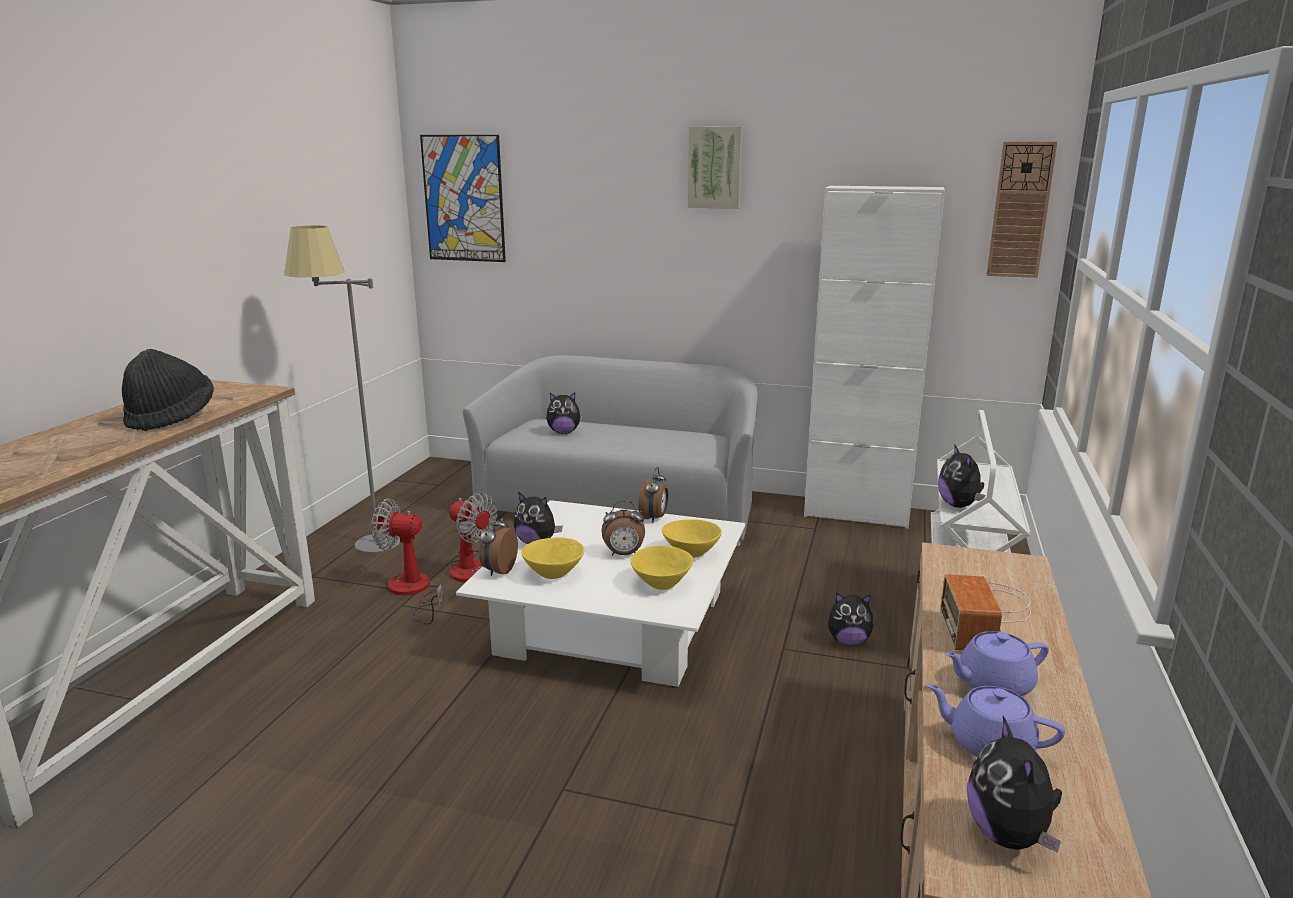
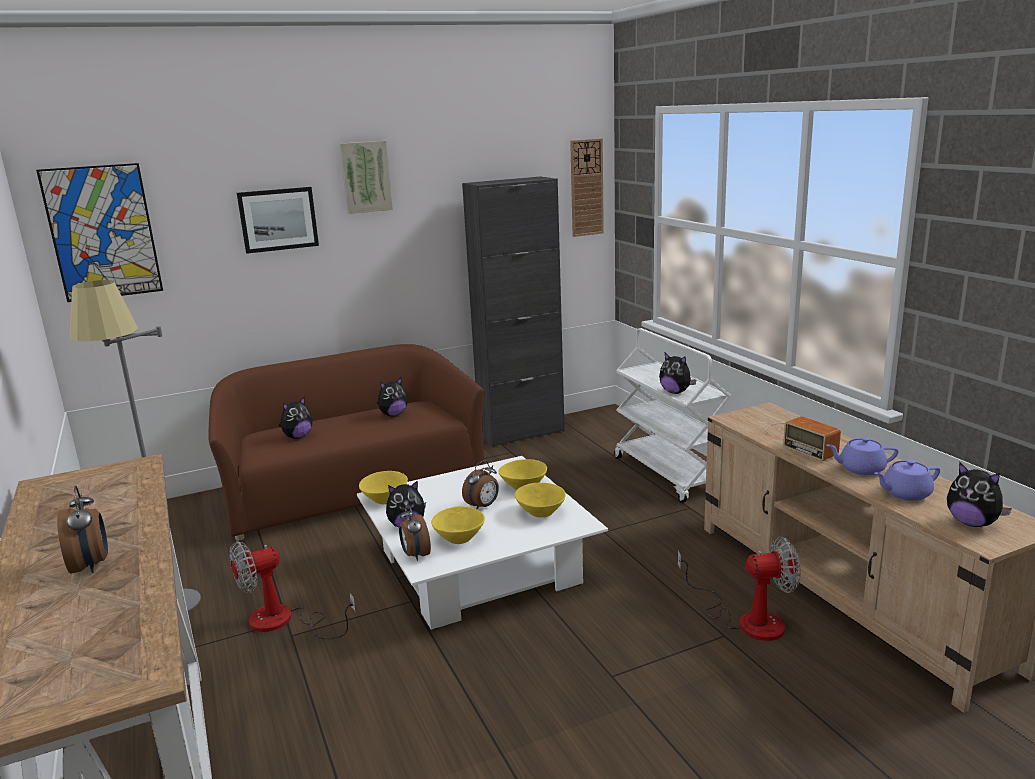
camera: 40 degrees left, 0 degrees up
(171, 418) = (115, 517): black hat -> none
(473, 565) = (302, 580): fan -> fan (747, 619)
(559, 514) = (384, 500): none -> yellow bowl
(617, 205) = (278, 219): none -> picture
(622, 506) = (353, 488): grey sofa -> brown sofa
(654, 518) = (459, 475): alarm clock -> alarm clock (91, 565)
(848, 641) = (630, 511): plush toy -> plush toy (393, 415)
(856, 513) = (521, 433): white cabinet -> black cabinet
(992, 685) = (860, 469): purple teapot -> purple teapot turned 60 degrees clockwise

